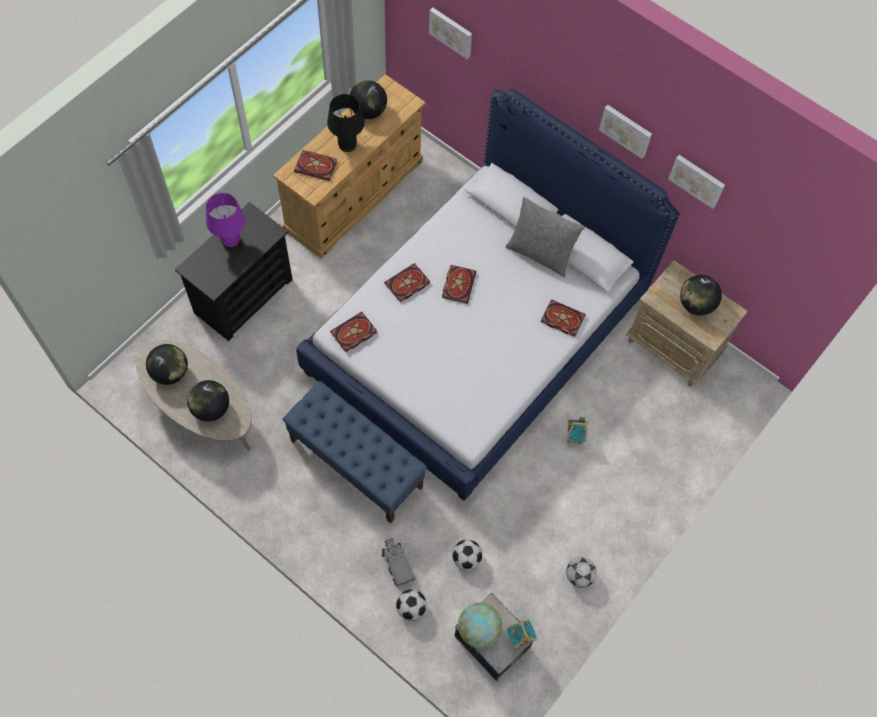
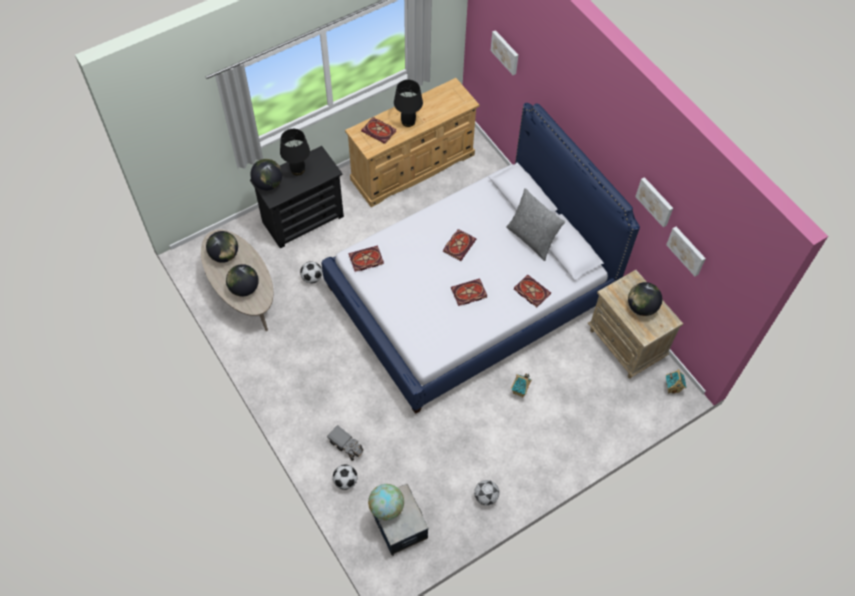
camera: 20 degrees right, 5 degrees down
(231, 241) = (298, 170): purple table lamp -> black table lamp
(356, 464) = (343, 363): blue bench -> none
(368, 111) = (433, 101): globe -> globe (268, 184)
(397, 565) = (346, 446): toy truck -> toy truck turned 135 degrees clockwise
(407, 284) = (419, 235): book -> book (468, 293)
(466, 558) = (401, 457): football -> football (312, 278)
(519, 637) = (416, 523): toy house -> toy house (672, 388)
(626, 130) = (611, 151): picture -> picture (687, 250)

